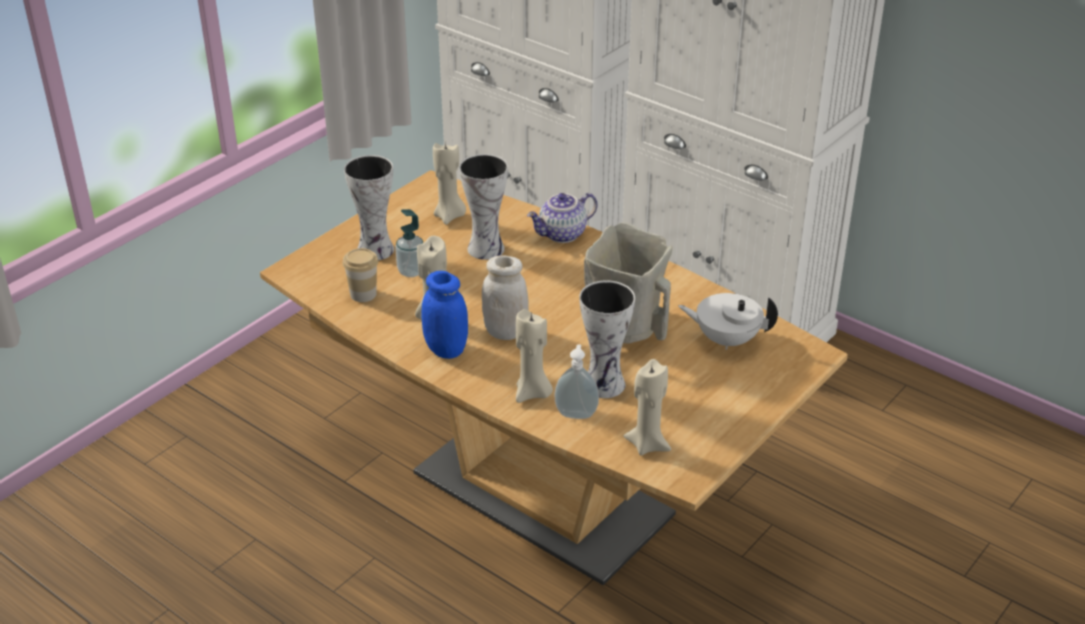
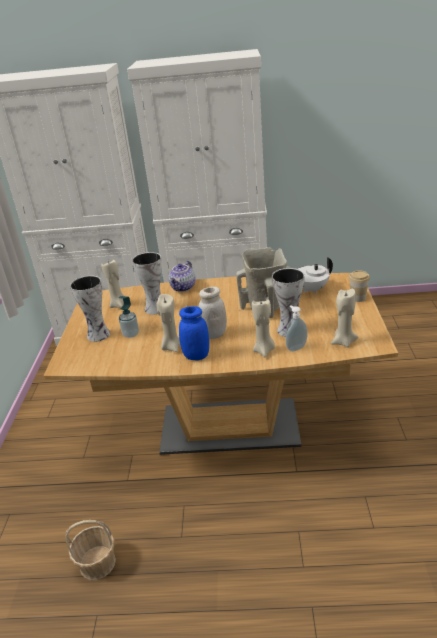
camera: 35 degrees left, 5 degrees down
(220, 556) = (98, 563): none -> basket
(363, 294) = (118, 355): cup -> cup (358, 298)

